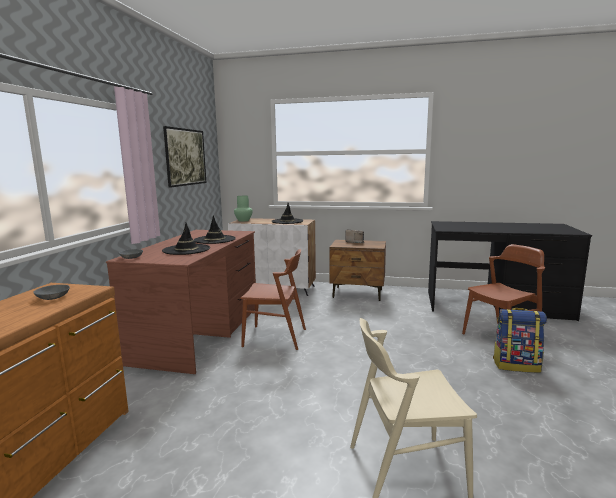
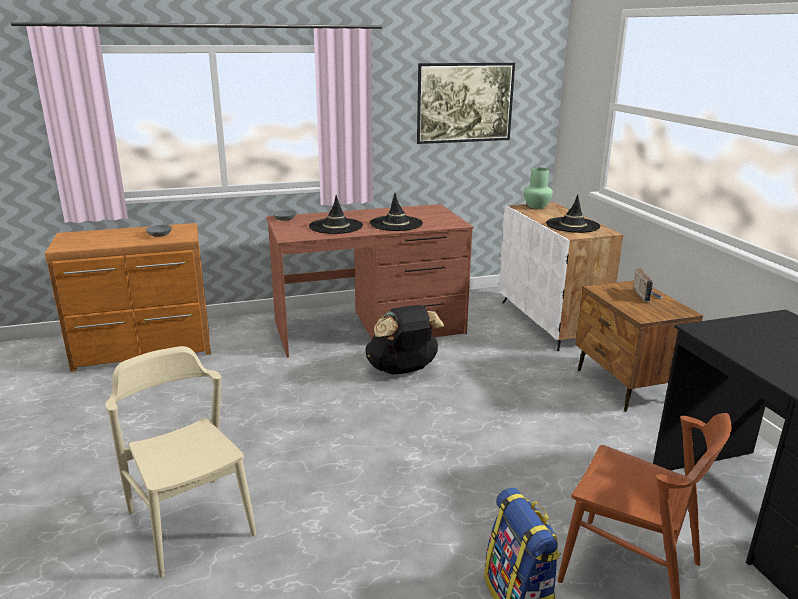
camera: 60 degrees right, 10 degrees up
(275, 337) = (403, 370): brown chair -> black backpack

